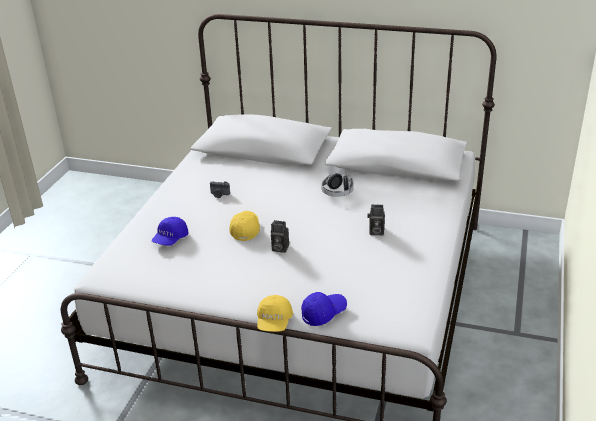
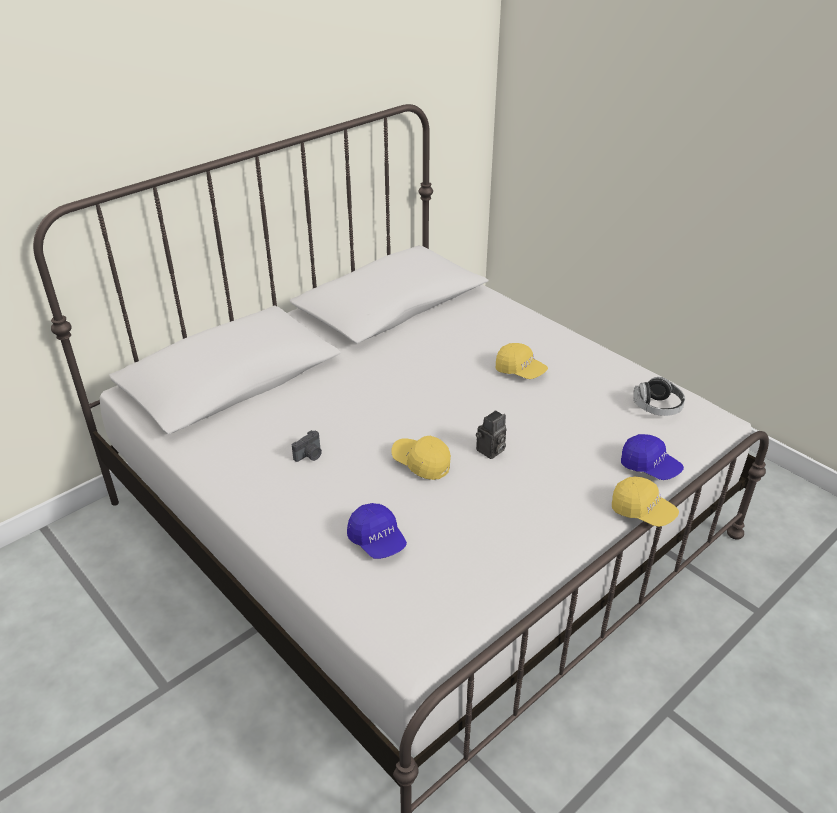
camera: 60 degrees left, 5 degrees up
(323, 313) = (649, 467): blue cap -> blue cap turned 135 degrees clockwise
(337, 193) = (412, 364): headphones -> headphones (657, 407)
(375, 232) = (520, 371): camera -> yellow cap

